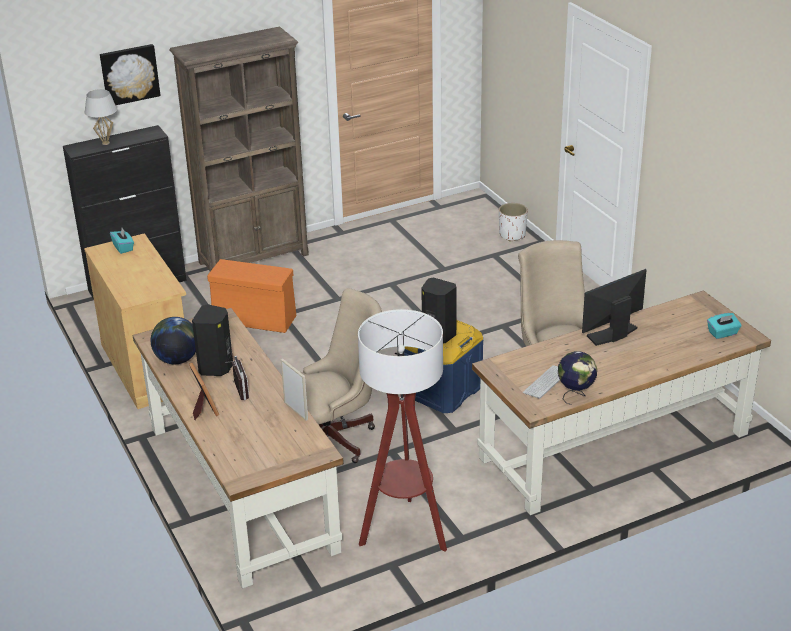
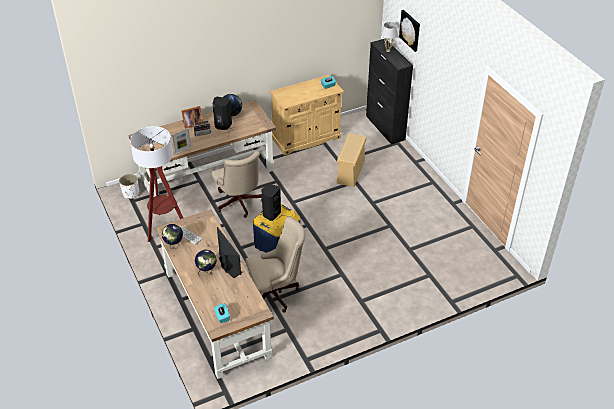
camera: 90 degrees right, 10 degrees up
(254, 258) = (417, 168): brown bookcase -> none
(256, 319) = (350, 172): orange storage box -> beige storage box
(512, 235) = (458, 286): white planter -> white planter (131, 194)
(630, 355) = (207, 271): none -> globe

